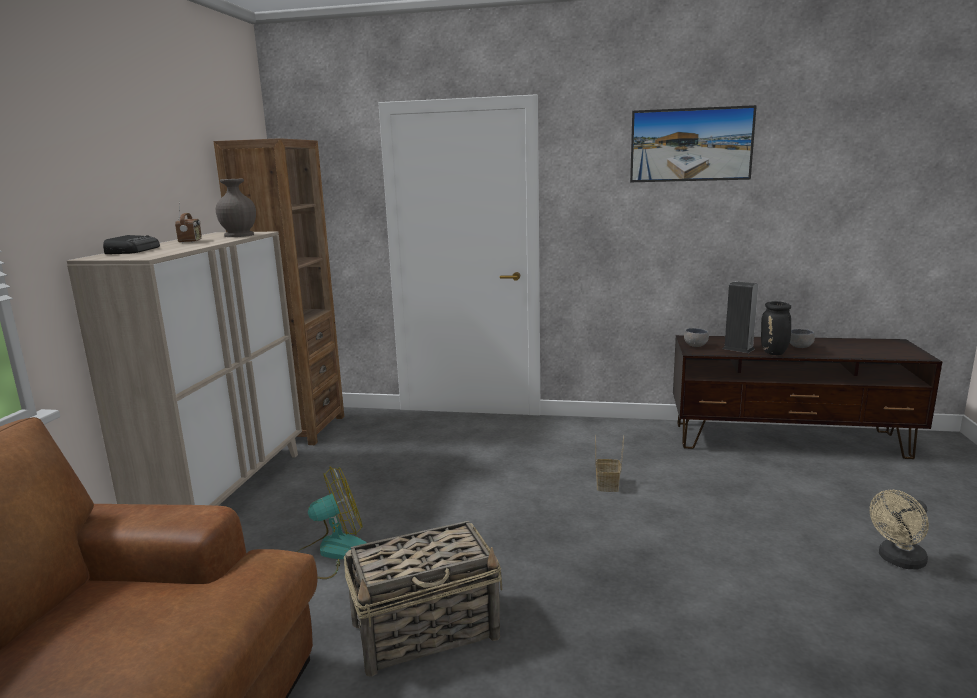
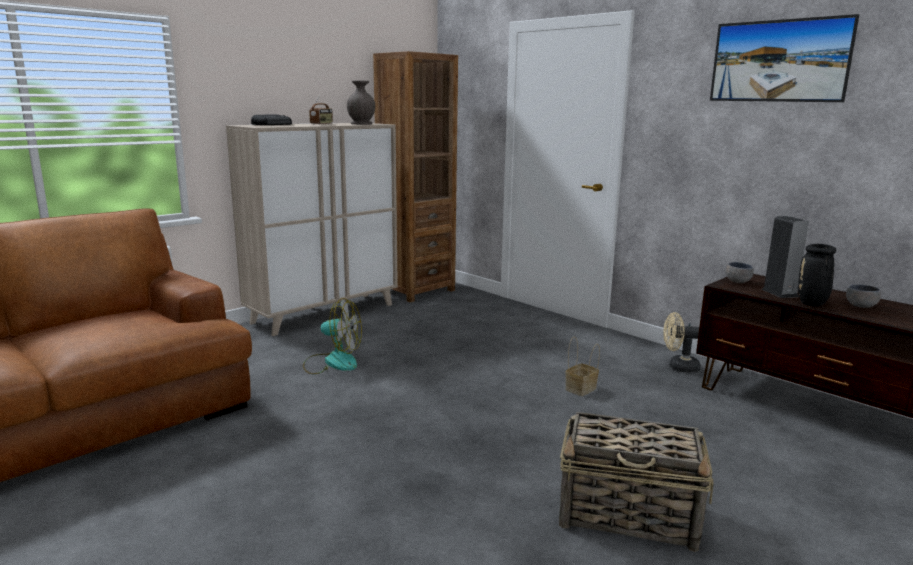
camera: 35 degrees right, 0 degrees up
(427, 630) = (322, 419): basket -> basket (629, 515)
(898, 561) = (772, 539): beige fan -> beige fan (678, 367)

